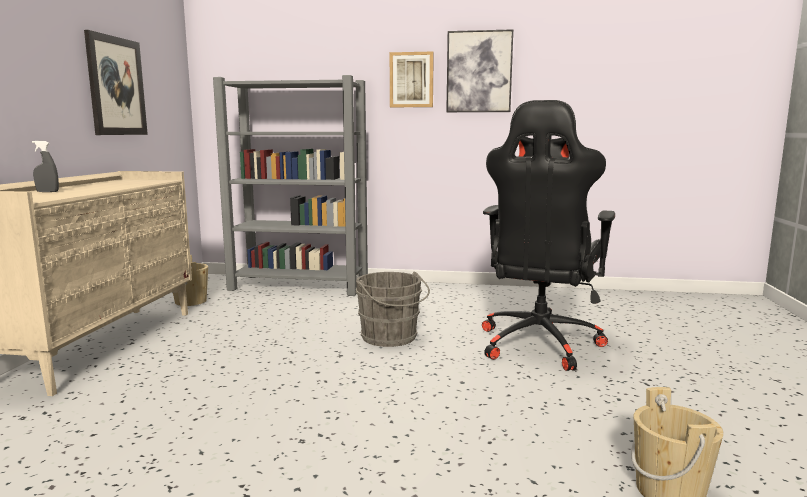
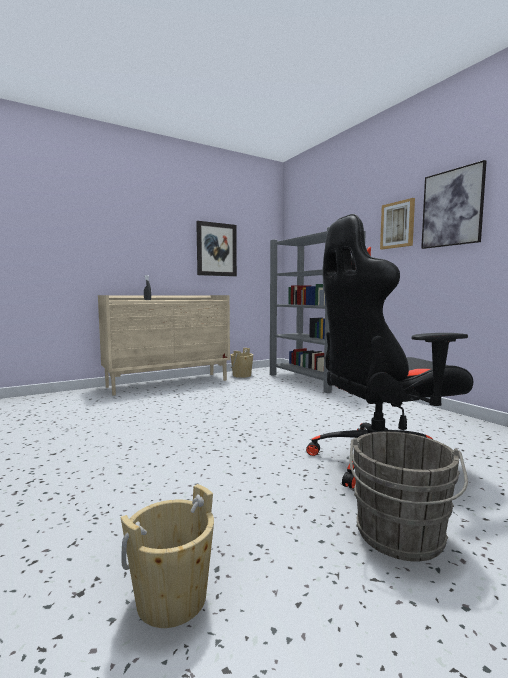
camera: 50 degrees right, 5 degrees down
(391, 338) = (283, 420): grey bucket -> grey bucket (399, 537)

